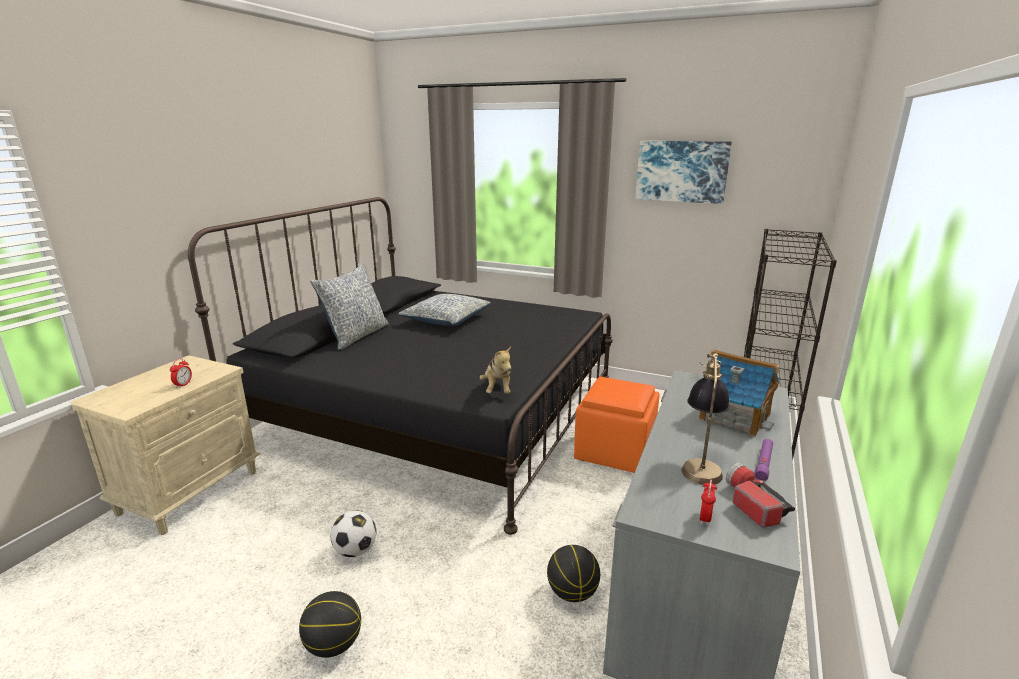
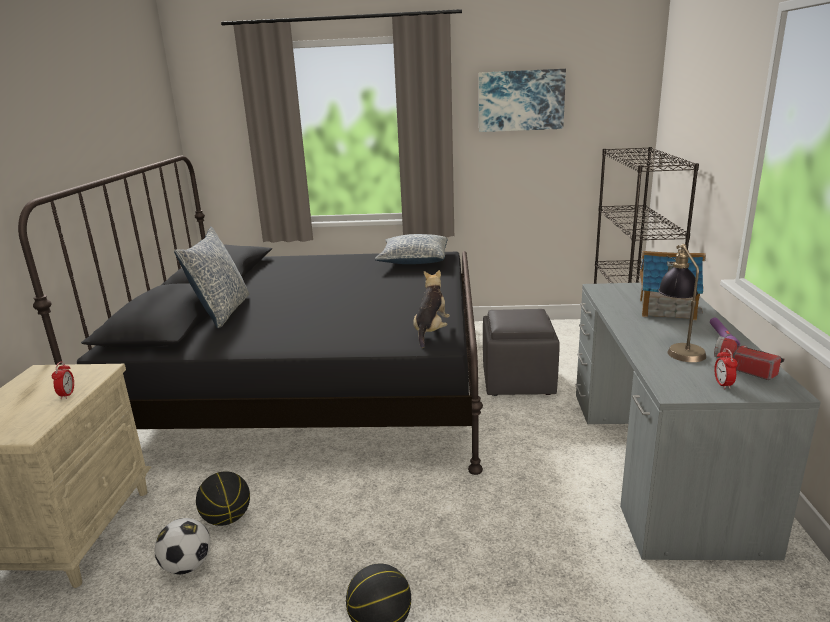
camera: 20 degrees left, 0 degrees up
(355, 550) = (332, 533): football -> football (187, 566)
(446, 319) = (308, 280): pillow -> pillow (413, 260)
(497, 389) = (431, 331): plush toy -> plush toy turned 135 degrees counterclockwise
(572, 592) = (569, 505): basketball -> basketball (227, 518)
(614, 451) = (517, 380): orange ottoman -> grey ottoman

